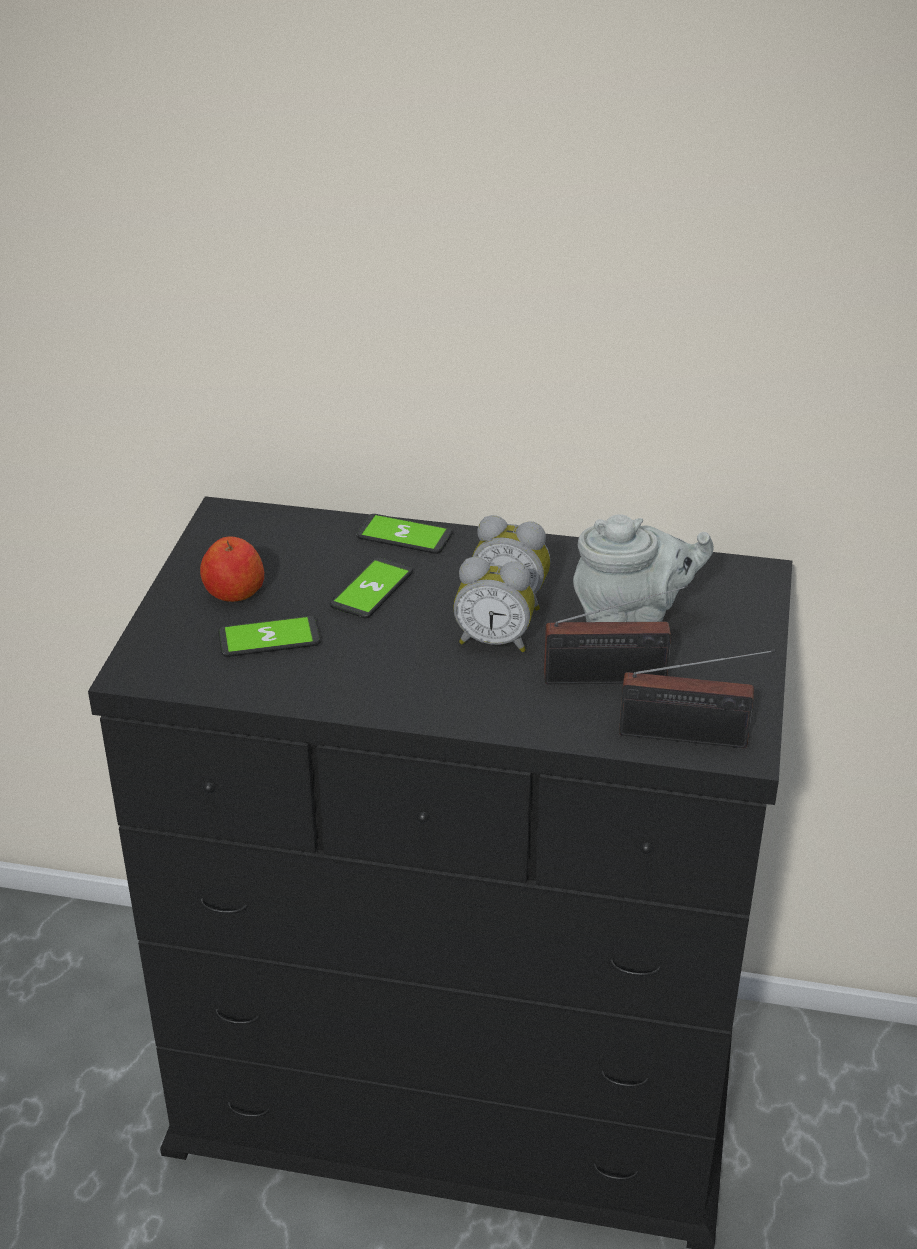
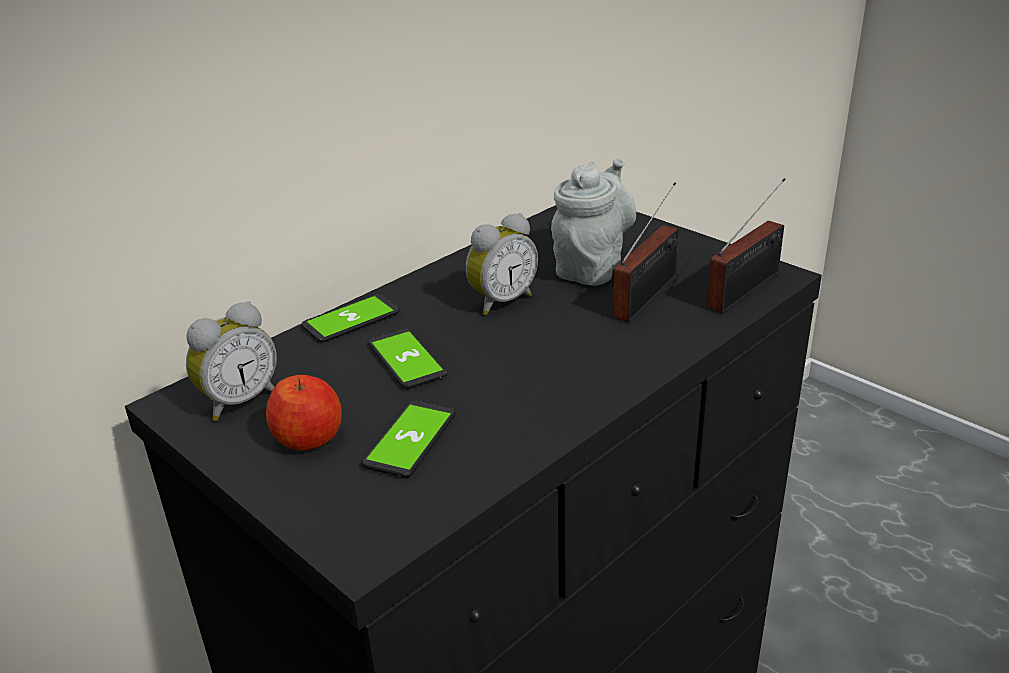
camera: 55 degrees left, 5 degrees down
(494, 640) = (548, 326): alarm clock -> alarm clock (238, 401)

